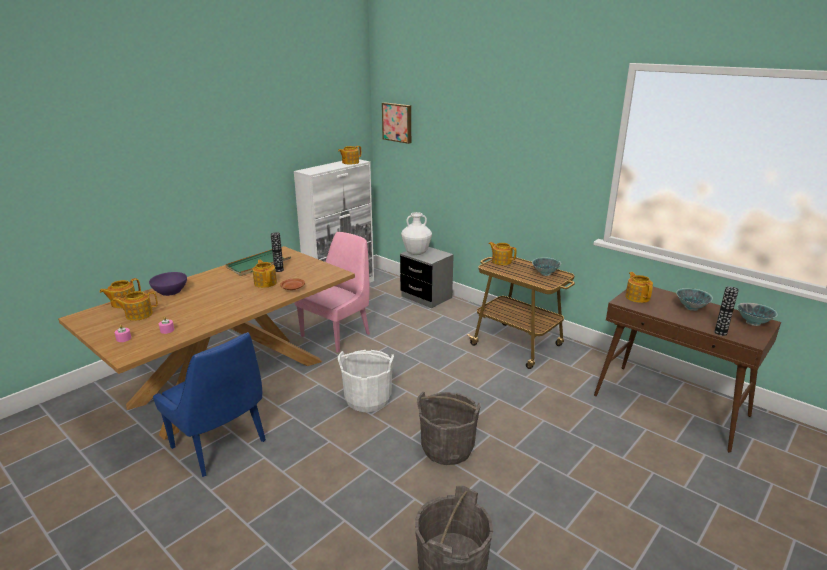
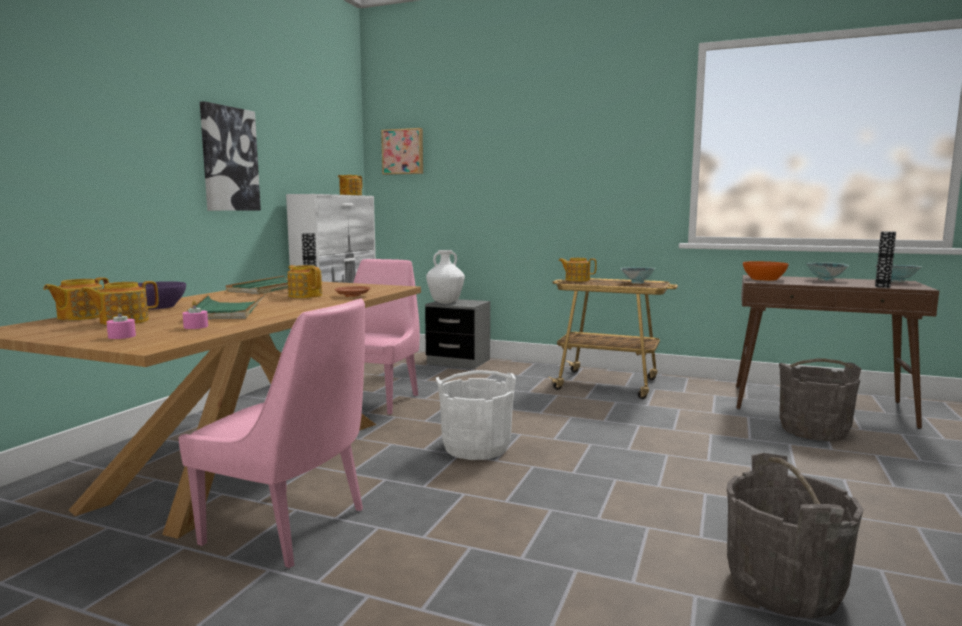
camera: 20 degrees left, 15 degrees down
(201, 306) = (227, 311): none -> green tray
(220, 445) = (290, 527): blue chair -> pink chair
(243, 157) = (229, 159): none -> picture
(447, 448) = (631, 473): grey bucket -> grey bucket (813, 430)
(637, 297) = (764, 279): teapot -> orange bowl

